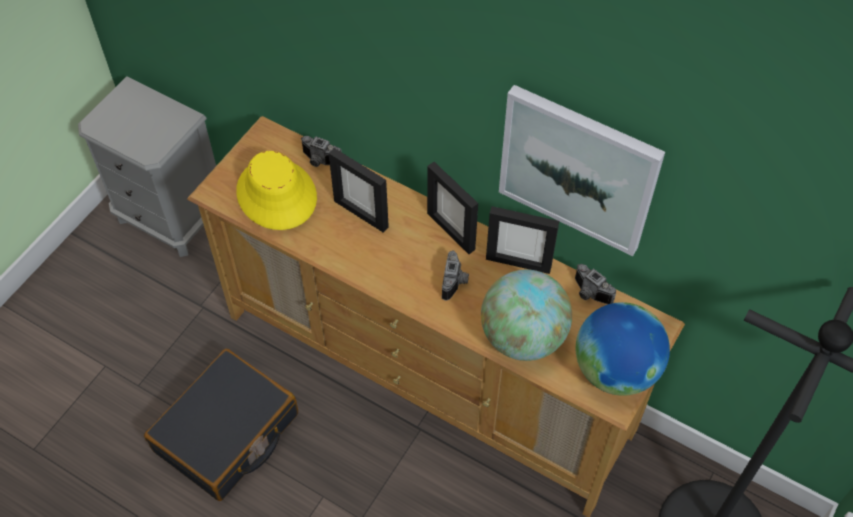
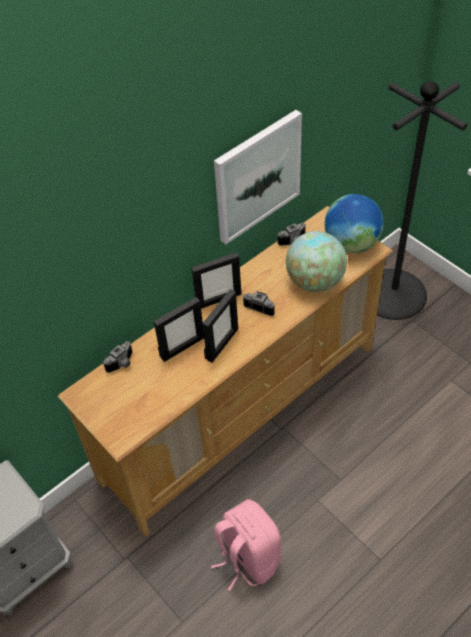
camera: 70 degrees left, 5 degrees down
(227, 433) = (247, 558): black suitcase -> pink backpack
(276, 195) = (142, 397): yellow hat -> none
(518, 262) = (257, 270): picture frame -> picture frame (221, 343)

